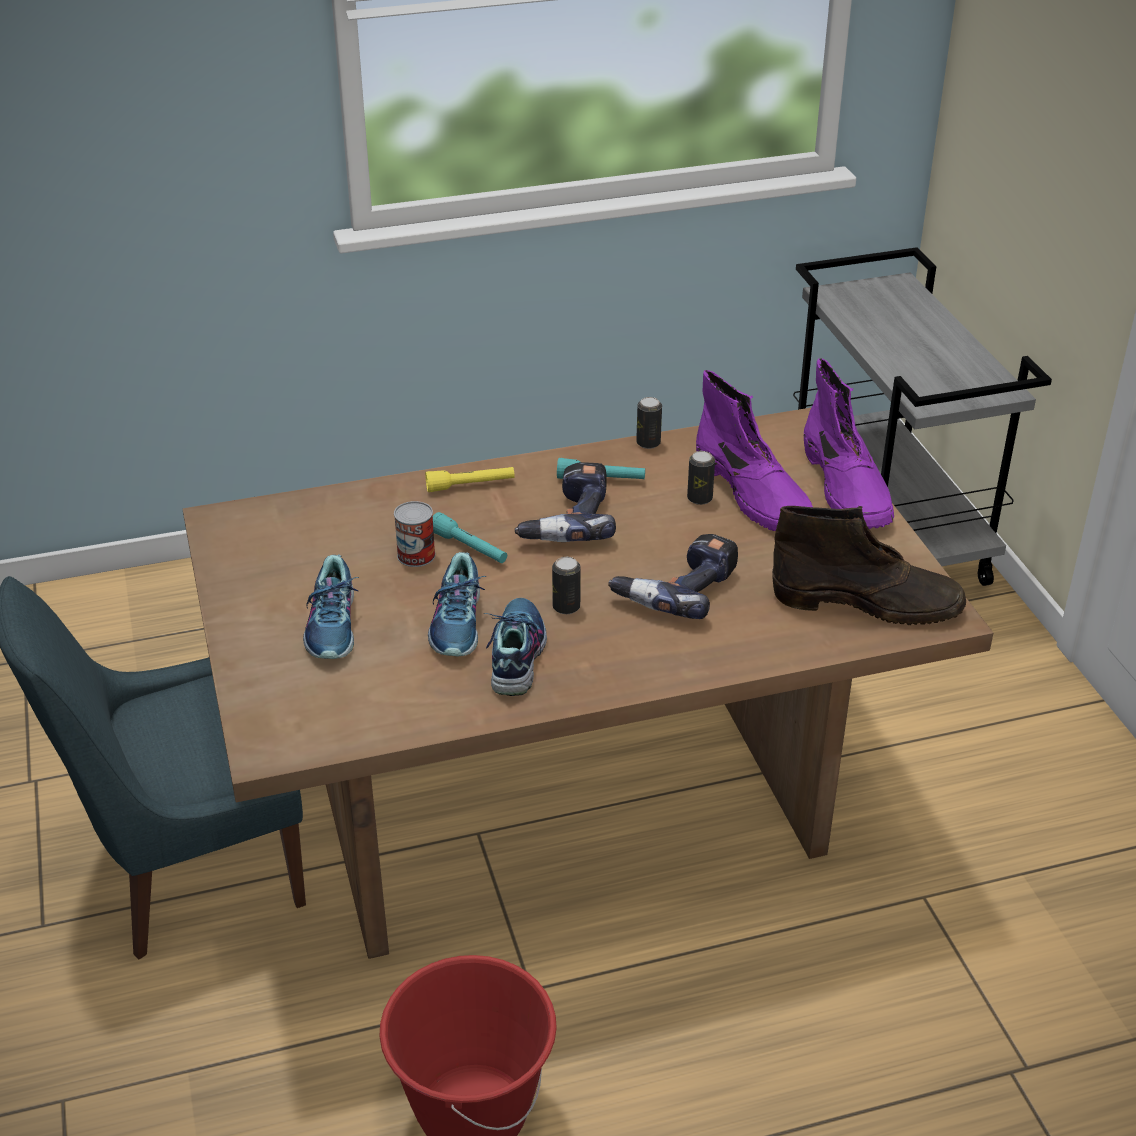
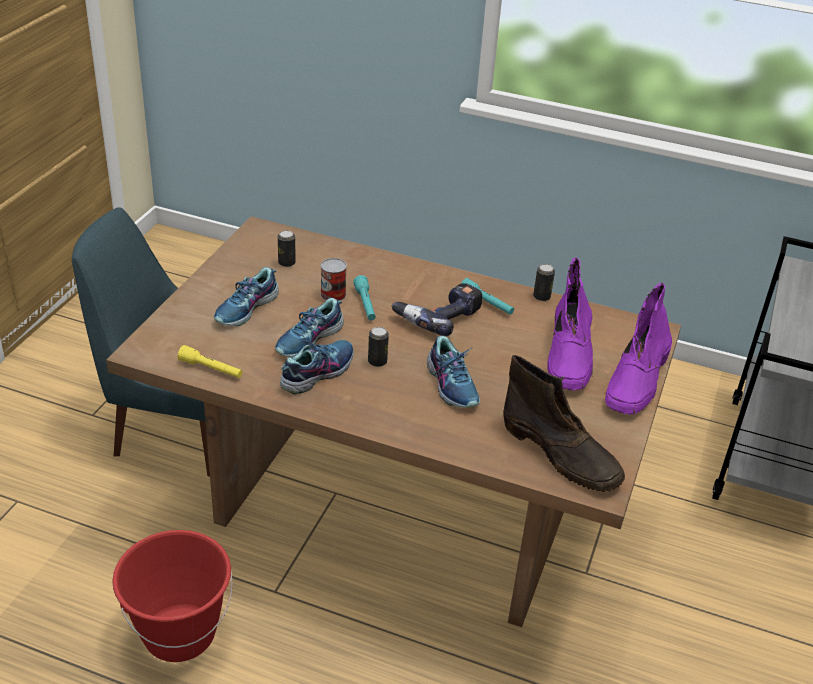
camera: 35 degrees right, 0 degrees up
(470, 485) = (408, 272): yellow flashlight -> yellow flashlight (211, 369)
(677, 589) = (452, 384): power drill -> shoe
(699, 498) = (532, 342): can -> can (286, 263)

